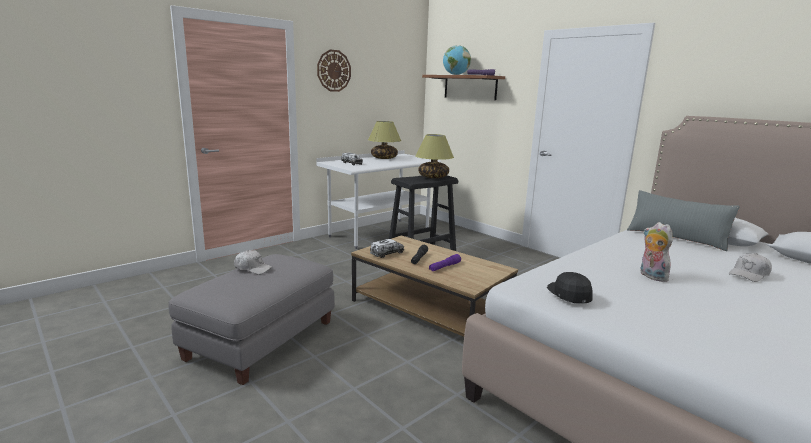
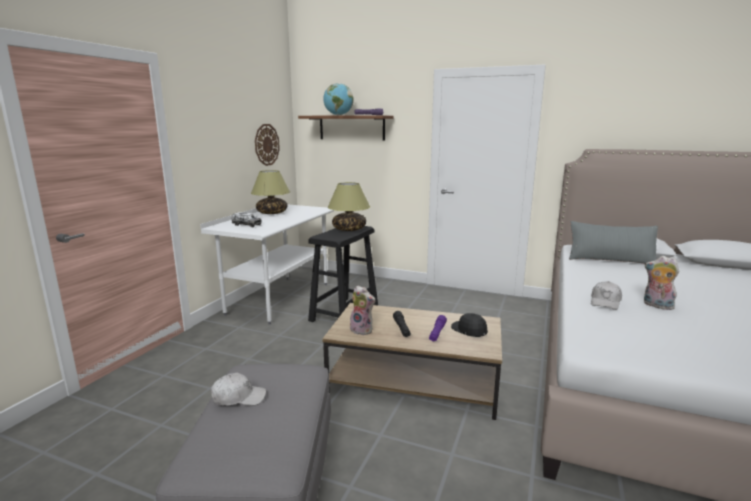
camera: 25 degrees left, 0 degrees up
(333, 70) = (207, 115): wall clock -> wall clock (266, 144)
(387, 253) = (363, 330): toy truck -> plush toy
(569, 294) = (640, 344): black cap -> black cap (469, 330)
(749, 274) = (703, 286): white cap -> white cap (605, 302)

